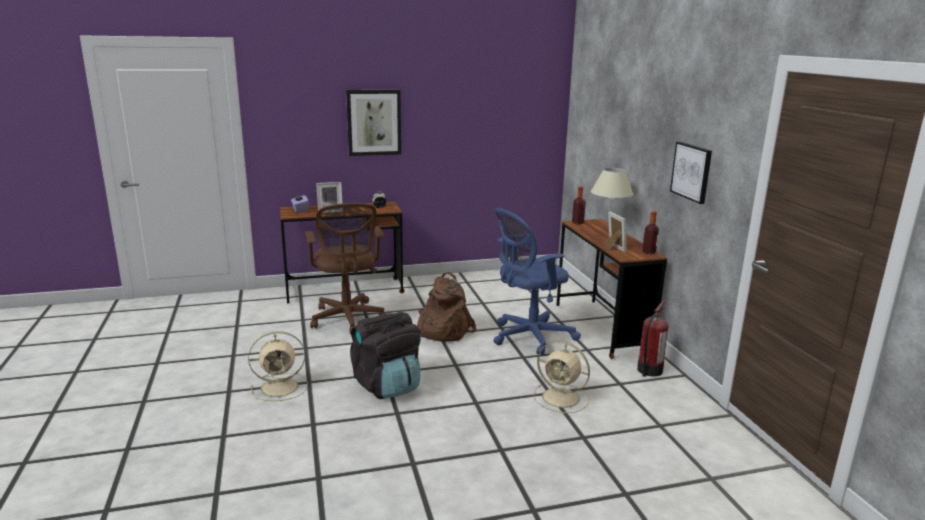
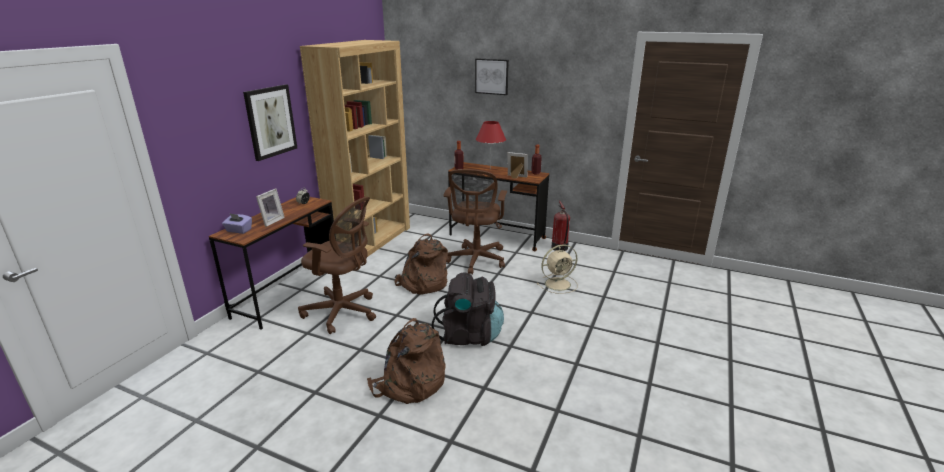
camera: 50 degrees left, 5 degrees up
(281, 387) = (409, 384): beige fan -> brown backpack
(479, 280) = (371, 240): none -> brown bookcase
(529, 337) = (476, 261): blue office chair -> brown office chair
(608, 233) = (490, 169): beige table lamp -> red table lamp
(691, 172) = (562, 112): picture -> picture (492, 76)

